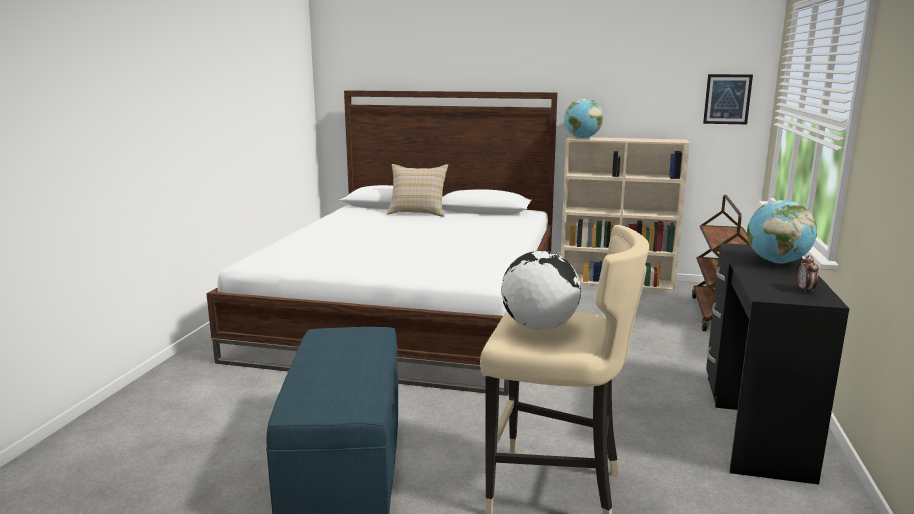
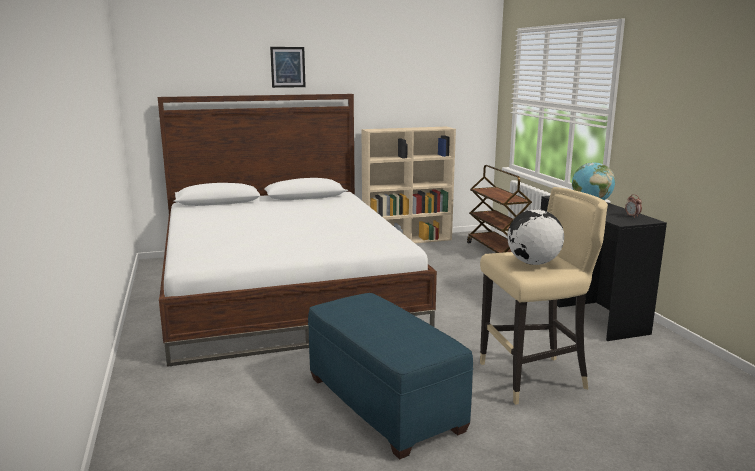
camera: 30 degrees left, 0 degrees up
(418, 212) = (254, 204): beige pillow -> none
(582, 138) = (376, 129): globe -> none
(727, 99) = (470, 95): picture -> picture (288, 67)

